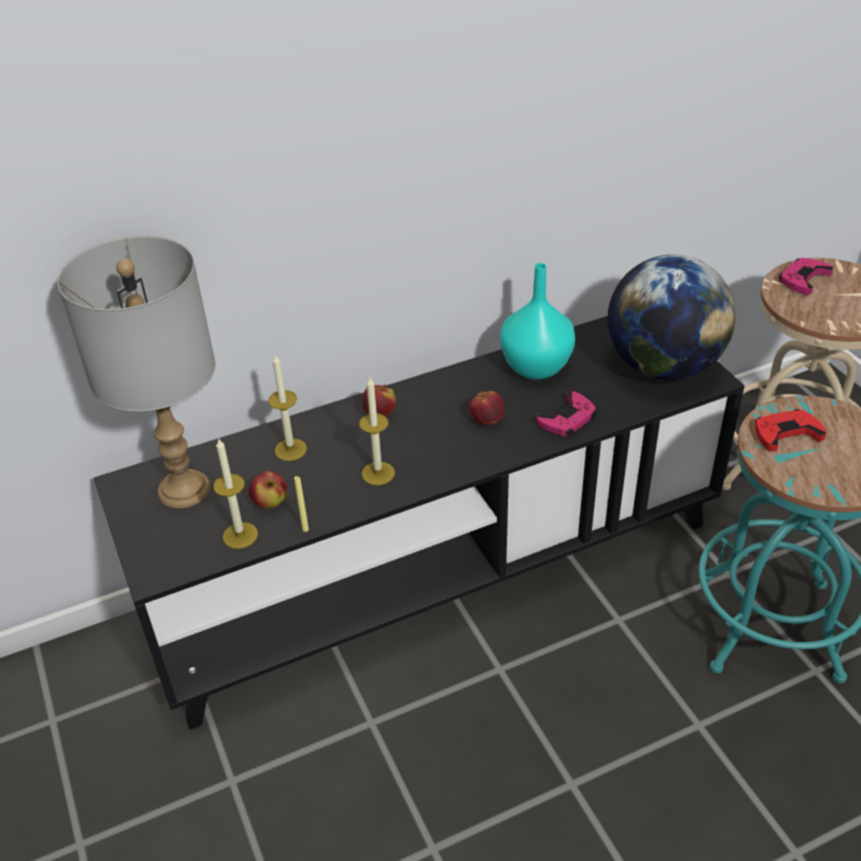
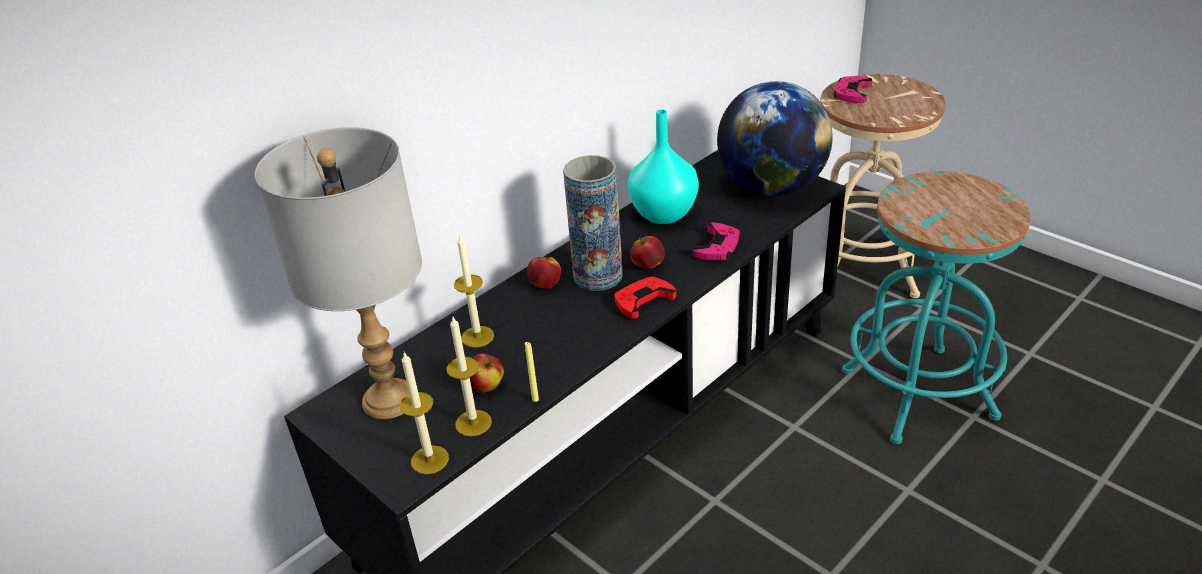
camera: 20 degrees left, 5 degrees down
(378, 473) = (575, 334): candle -> candle (429, 460)
(433, 418) = (598, 276): none -> vase
(786, 434) = (918, 204): red game controller -> red game controller (643, 300)

